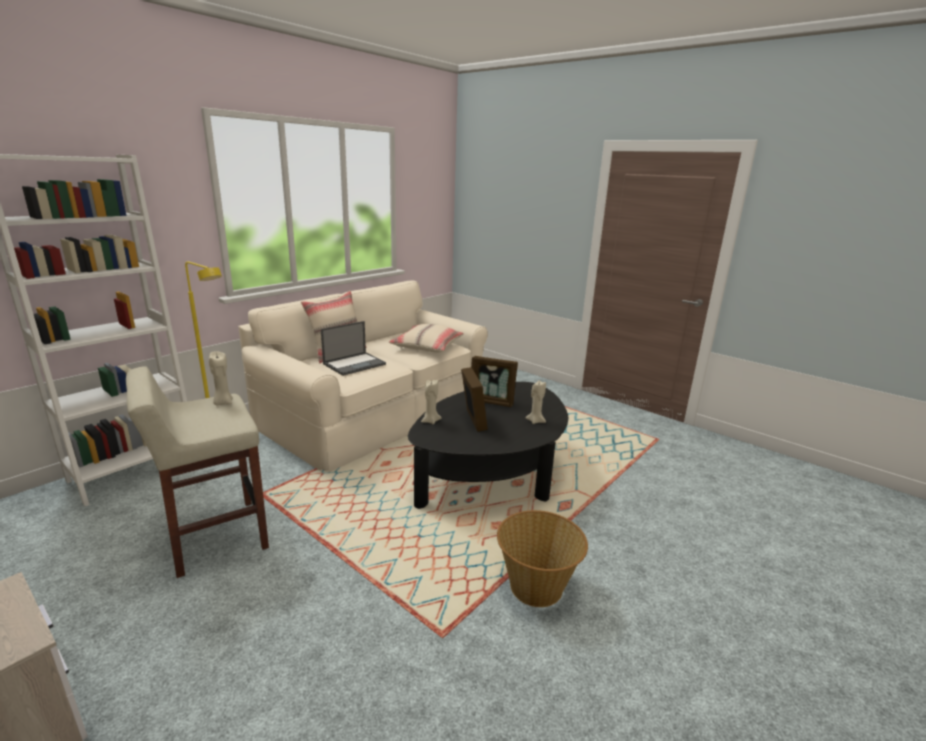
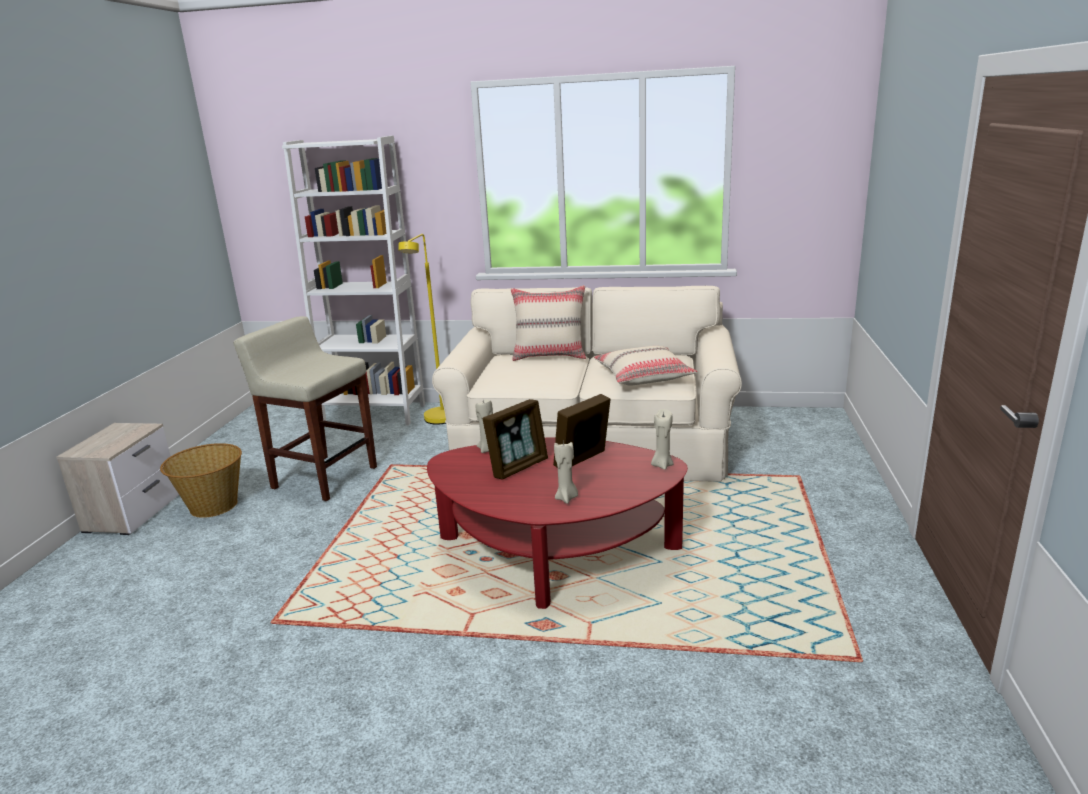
camera: 60 degrees right, 0 degrees up
(223, 402) = (337, 362): beige candle -> beige candle (662, 465)
(355, 364) = (532, 370): laptop -> none
(491, 402) = (582, 460): picture frame -> picture frame turned 60 degrees clockwise
(492, 474) = (555, 554): black coffee table -> red coffee table
(536, 587) = (373, 653): basket -> basket (212, 506)

